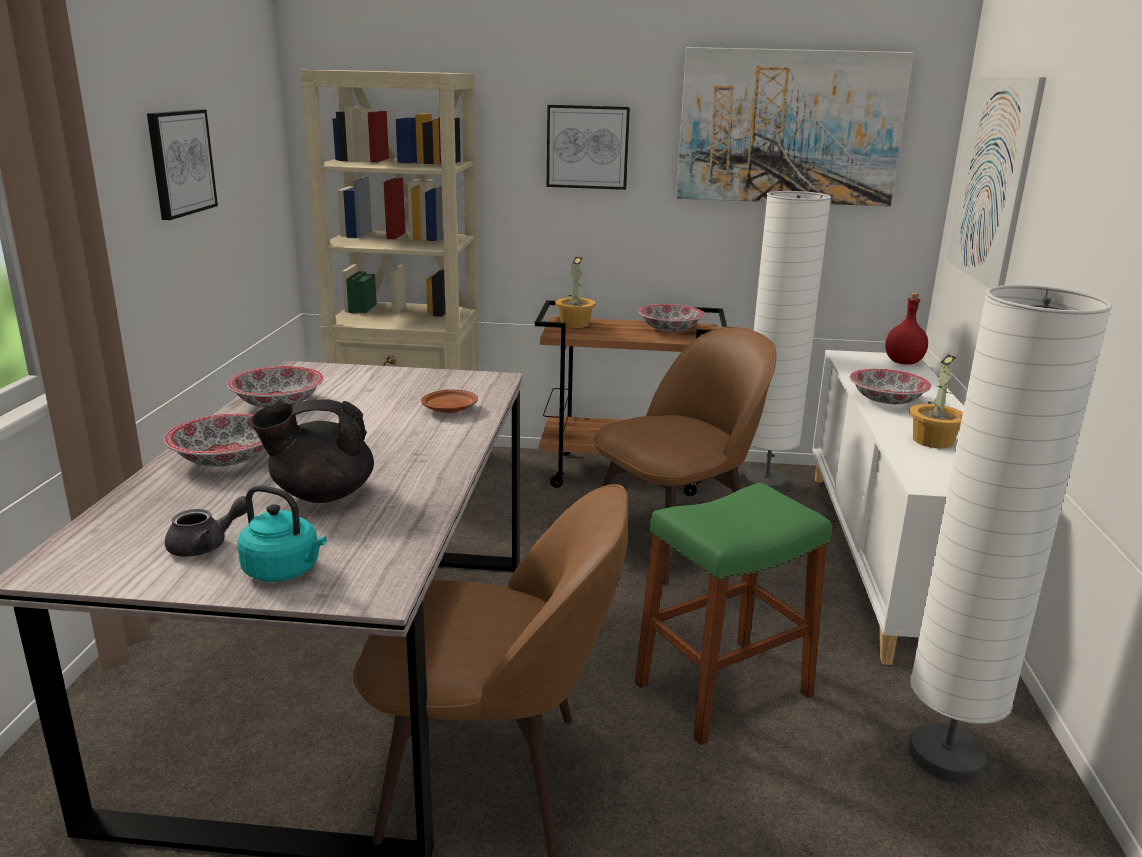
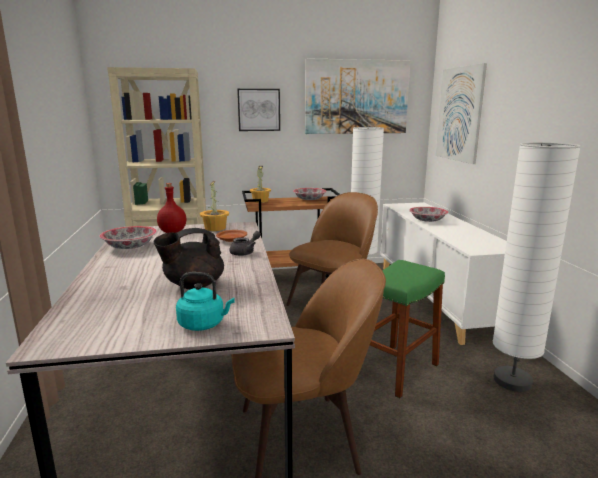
camera: 15 degrees left, 5 degrees down
(180, 162) = (45, 116): picture -> none
(207, 545) = (144, 318): grey teapot -> grey teapot (245, 252)
(226, 459) = (120, 275): bowl -> none
(903, 362) = (421, 205): red bottle -> red bottle (172, 232)
(933, 440) = (461, 234): potted plant -> potted plant (215, 228)

